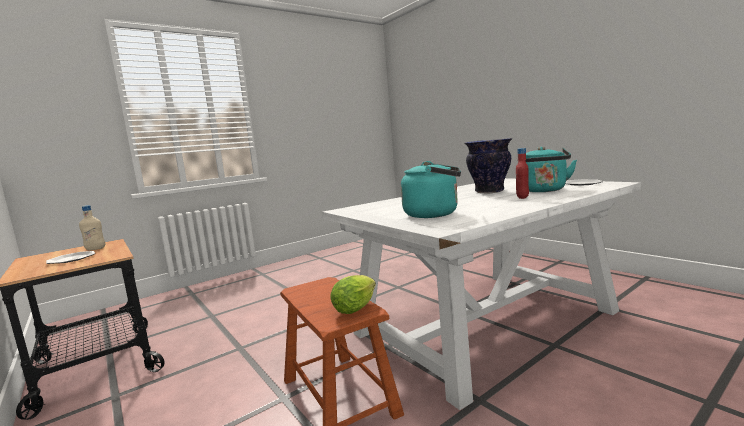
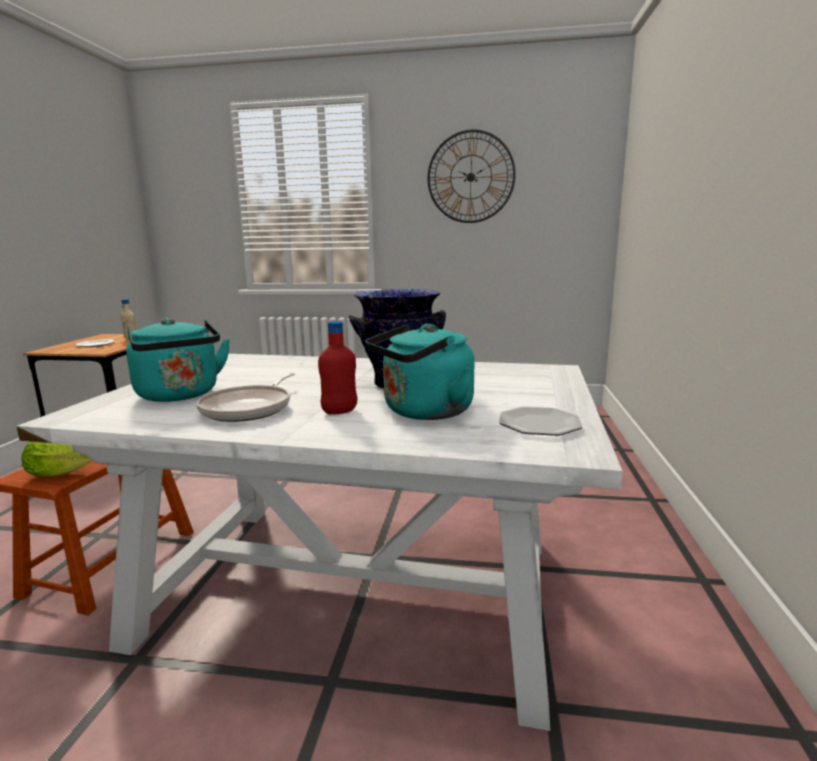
camera: 45 degrees right, 5 degrees up
(314, 96) = (471, 177): none -> wall clock
(491, 206) = (250, 408): none -> frying pan

